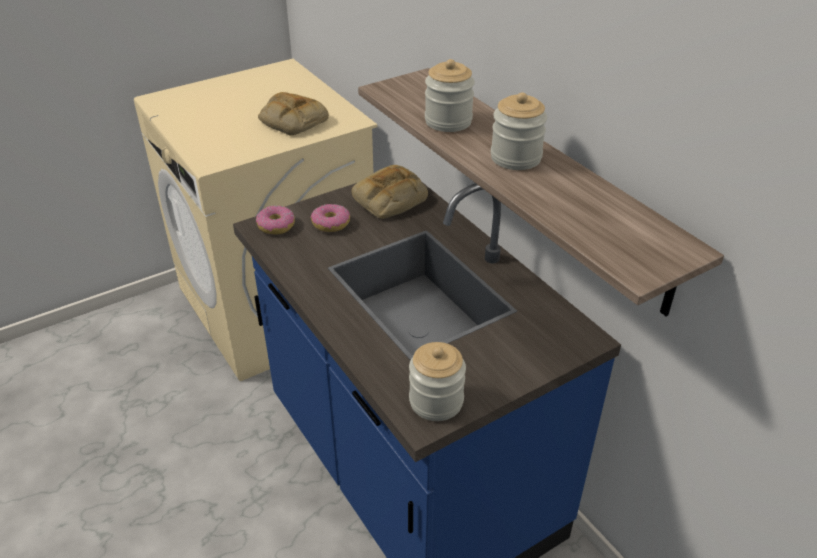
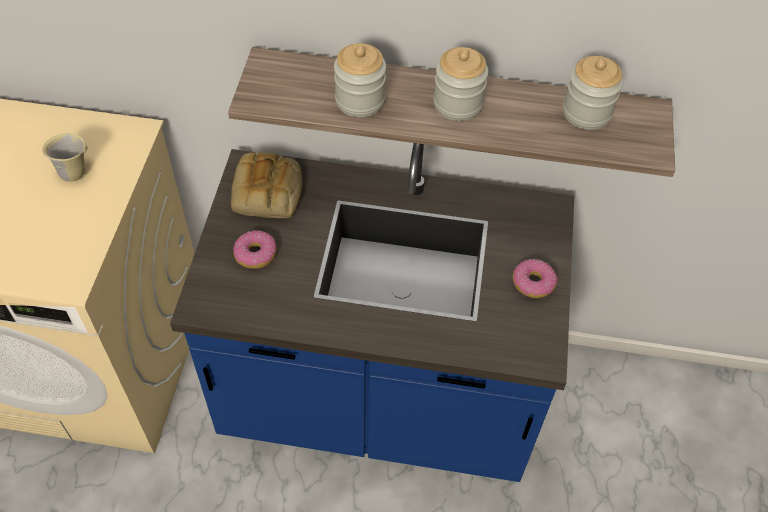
camera: 50 degrees left, 15 degrees up
(276, 226) = (212, 294): donut -> donut (533, 283)
(292, 120) = (74, 173): bread -> beige mug
(436, 401) = (532, 337): jar -> jar (586, 112)

